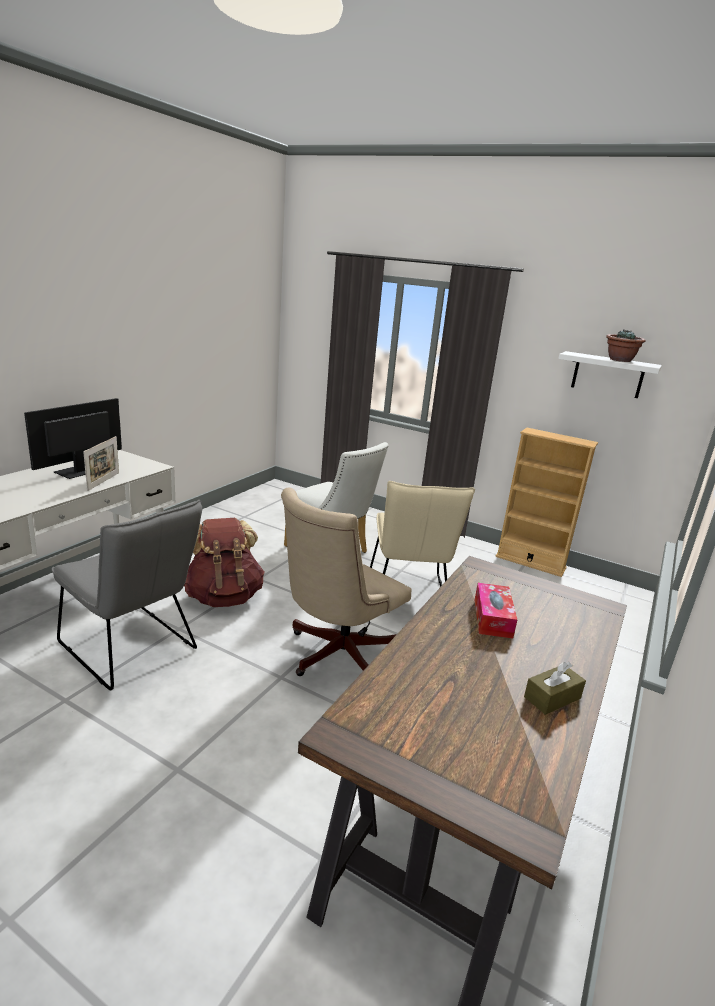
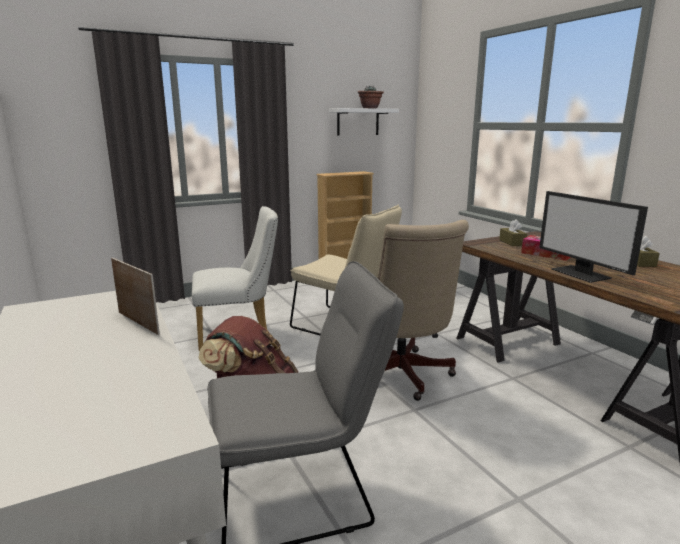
camera: 55 degrees left, 5 degrees down
(80, 471) = (68, 332): monitor -> monitor (581, 274)
(522, 590) = (512, 242): none -> brown tissue box

